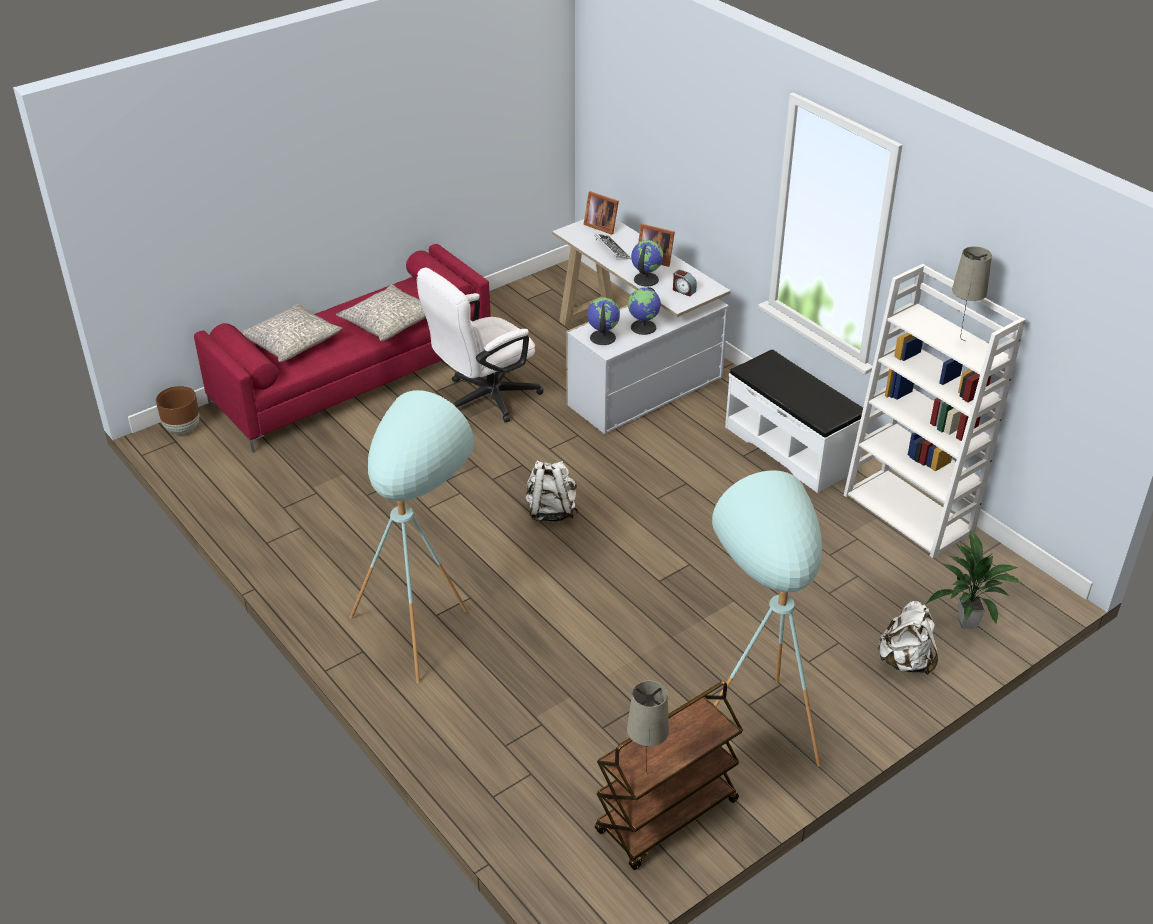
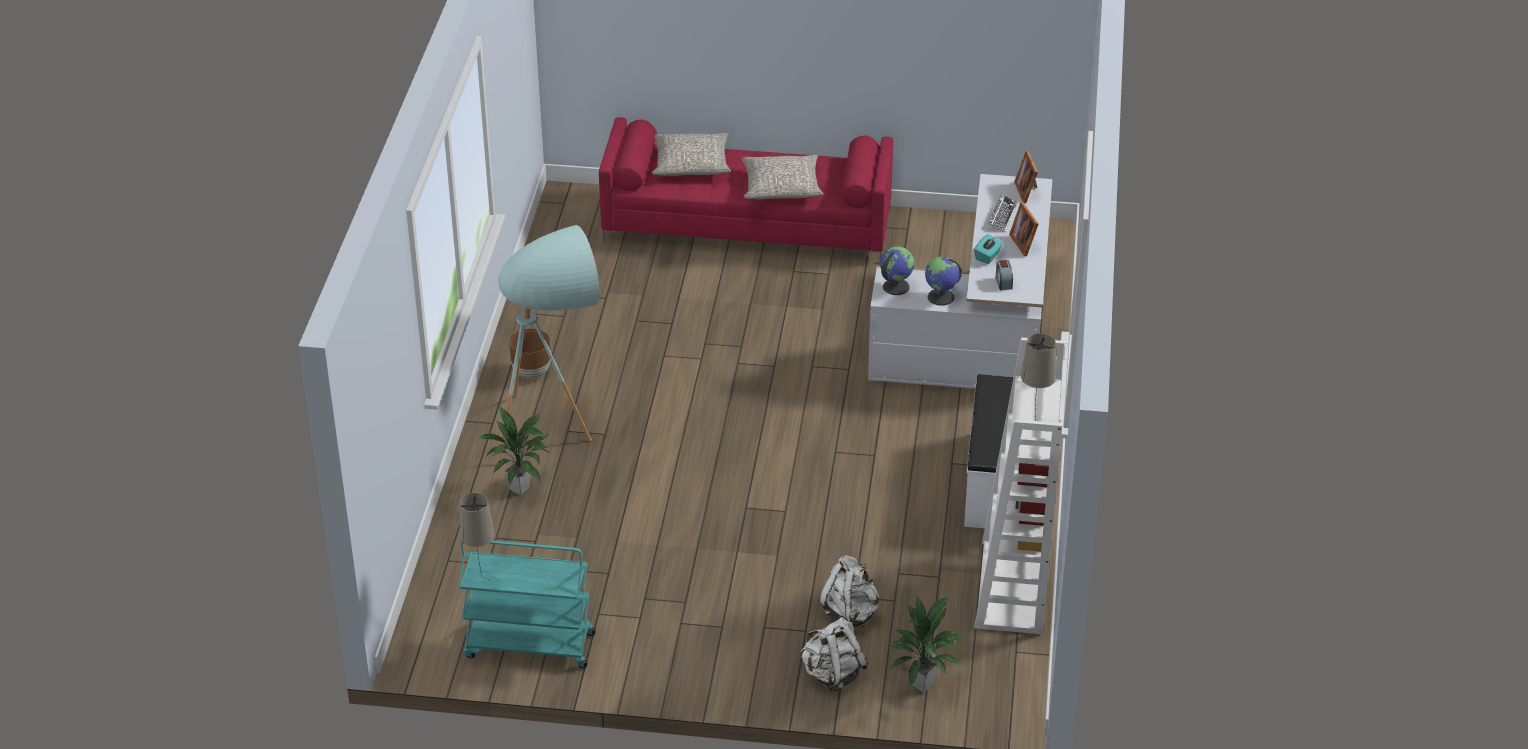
camera: 45 degrees right, 0 degrees up
(182, 428) = (581, 196): brown planter -> brown planter (532, 372)
(465, 690) = (520, 489): none -> potted plant
(483, 399) = (819, 299): white office chair -> none
(551, 511) = (744, 412): white backpack -> white backpack (850, 613)
(645, 279) = (988, 256): globe -> turquoise tissue box
(667, 818) = (528, 646): brown cart -> turquoise cart
(756, 710) = (679, 630): turquoise floor lamp -> none

